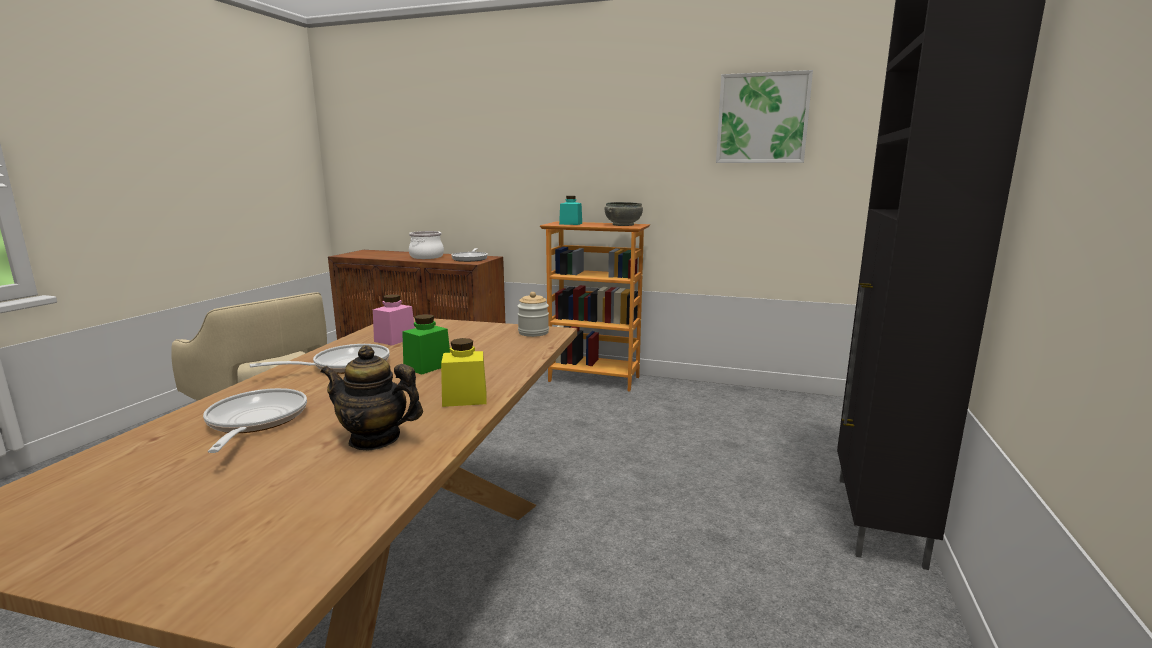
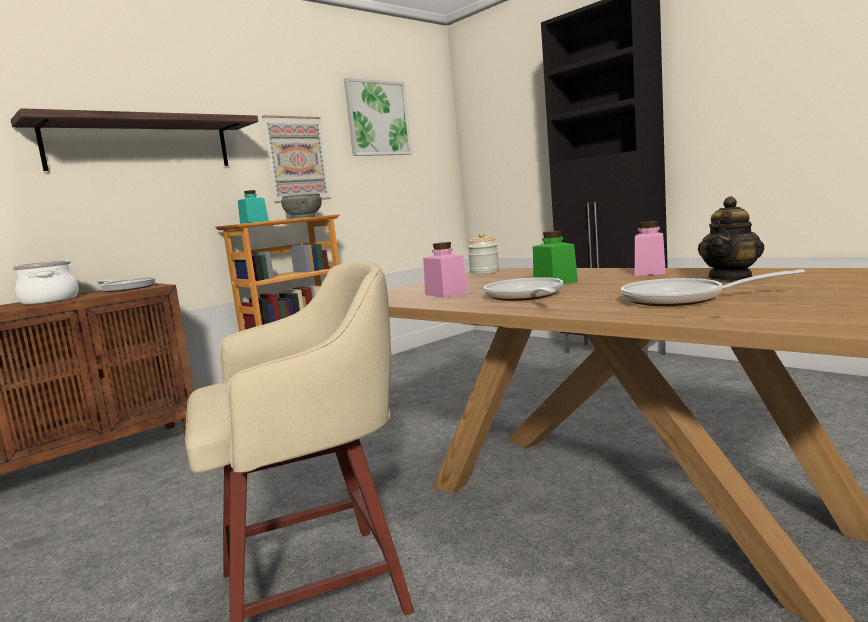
camera: 60 degrees left, 5 degrees down
(465, 398) = (650, 272): yellow jar -> pink jar
(514, 151) = (140, 145): none -> shelf
(647, 165) = (296, 159): none -> picture

